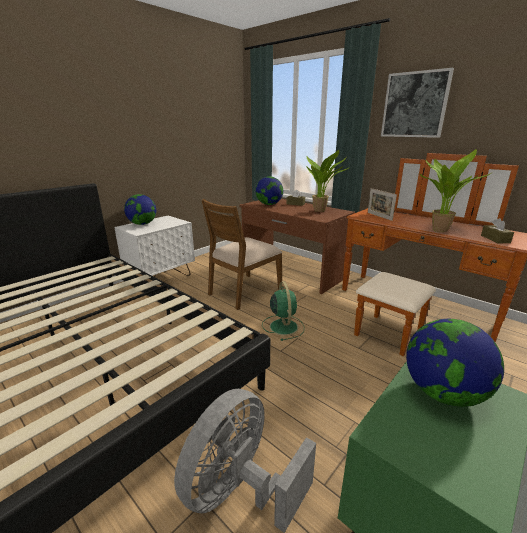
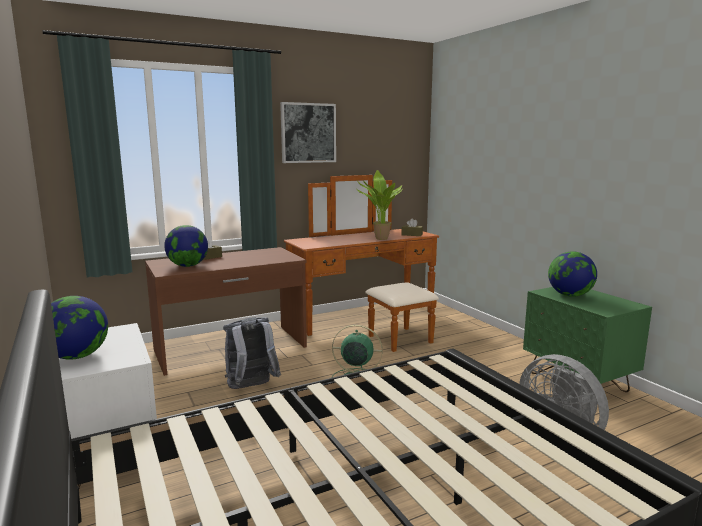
camera: 70 degrees left, 10 degrees down
(244, 291) = (251, 387): brown chair -> grey backpack
(321, 211) = (258, 254): potted plant -> none
(379, 216) = (321, 242): picture frame -> none

